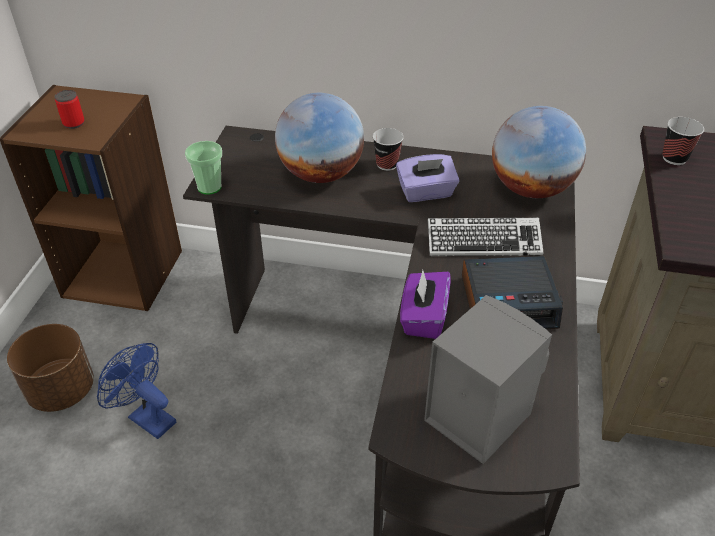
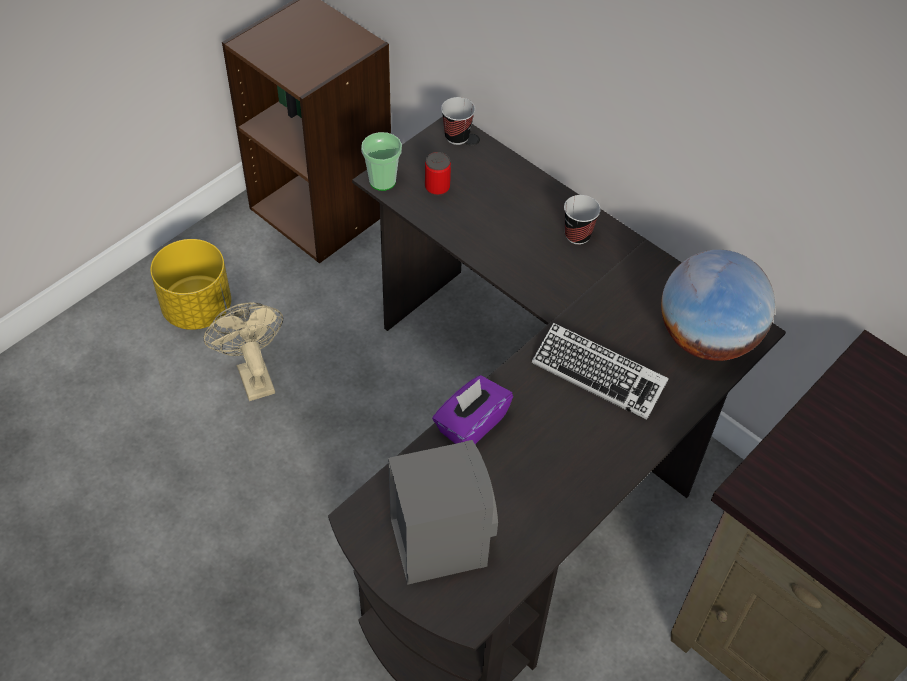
camera: 30 degrees right, 10 degrees up
(62, 390) = (197, 308): brown planter -> yellow planter
(74, 123) = (297, 52): can -> can (437, 187)
(146, 417) = (253, 374): blue fan -> beige fan
(320, 174) = (500, 216): globe -> none
(426, 192) = (589, 289): purple tissue box -> none
(509, 301) = (566, 450): alarm clock -> none
(674, 158) = (855, 387): cup -> cup (457, 136)

